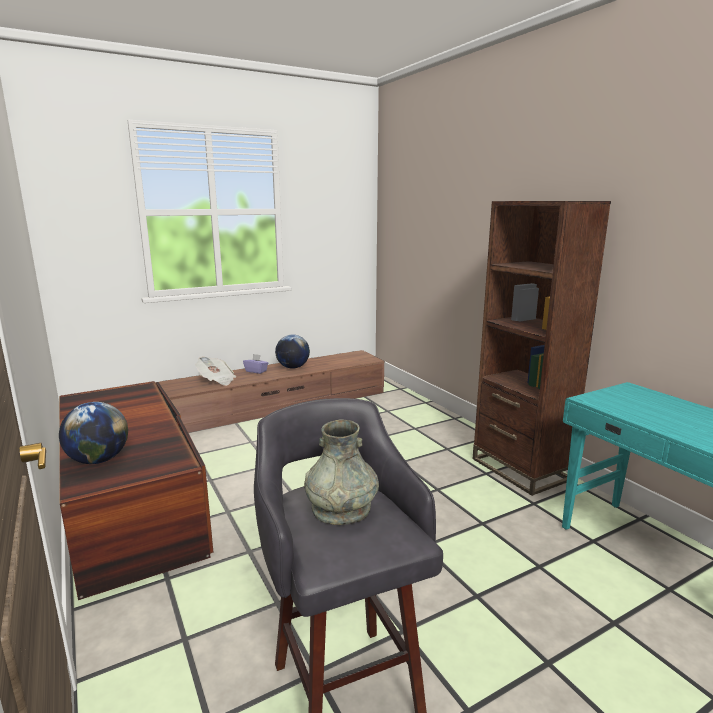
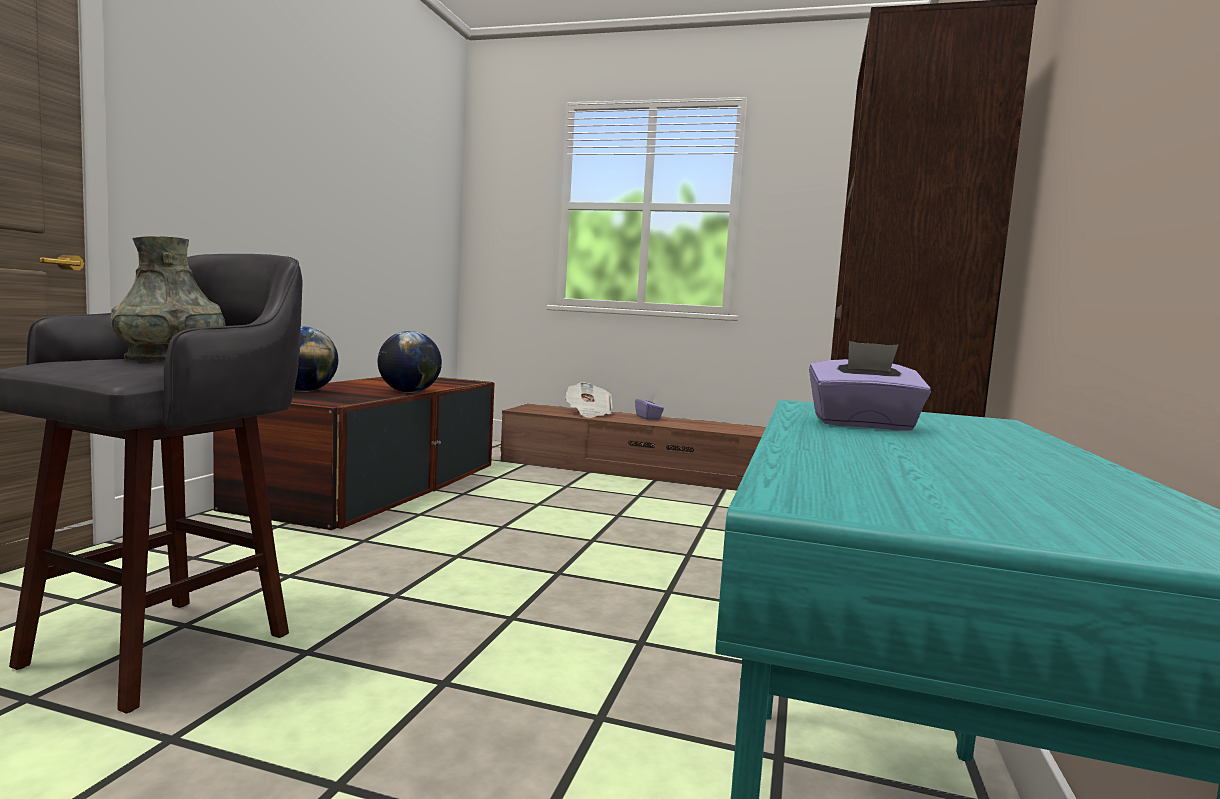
camera: 45 degrees right, 10 degrees down
(293, 367) = (698, 424): globe -> globe (409, 392)
(653, 415) = (863, 425): none -> purple tissue box

